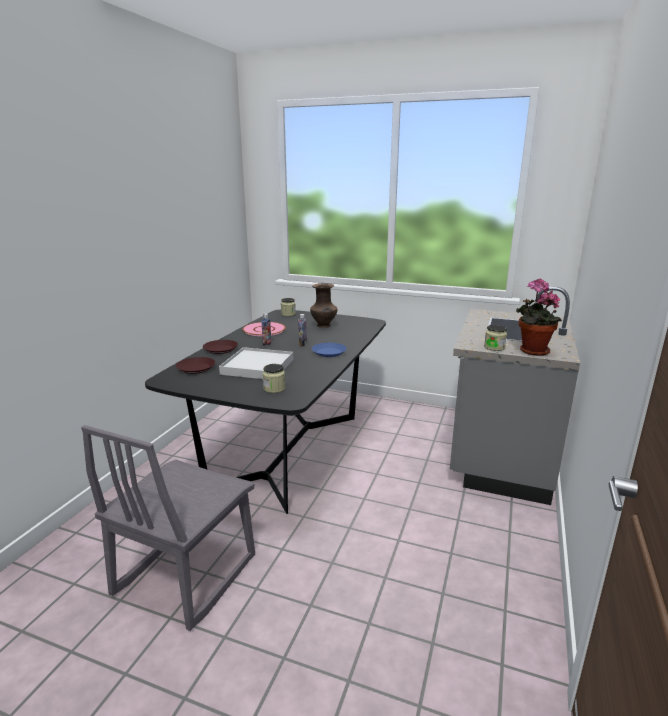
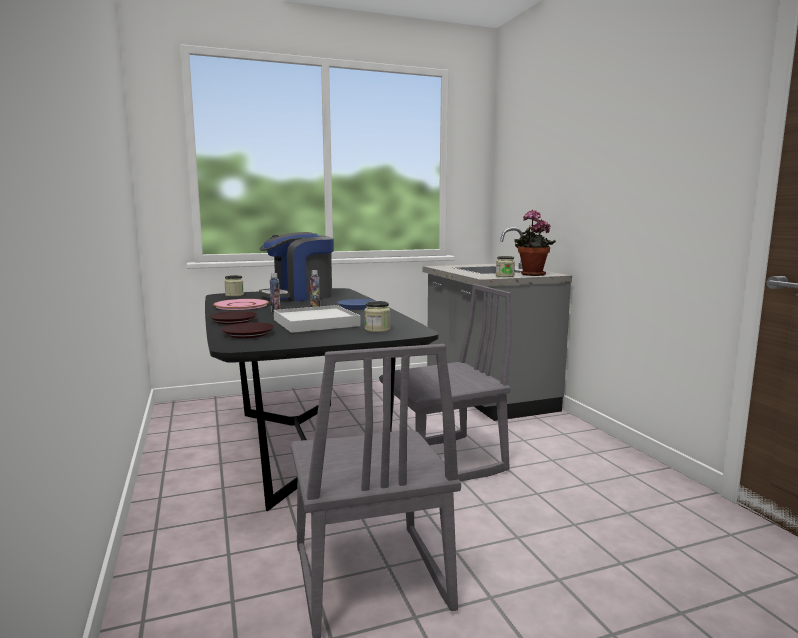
camera: 40 degrees left, 10 degrees down
(324, 326) = (299, 296): brown vase -> coffee machine
(359, 509) = (444, 462): none -> grey chair

